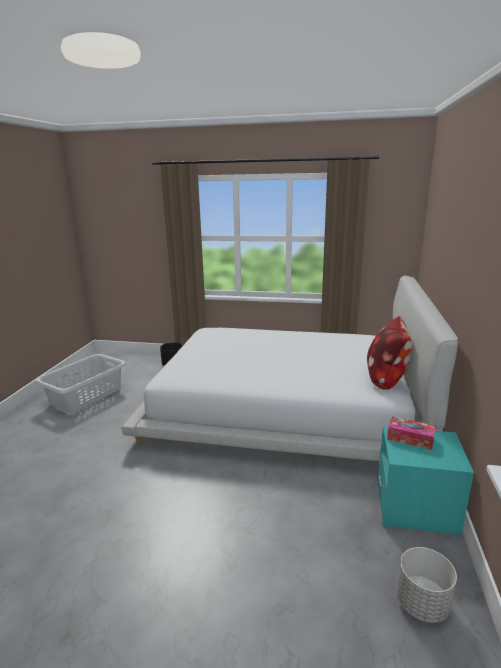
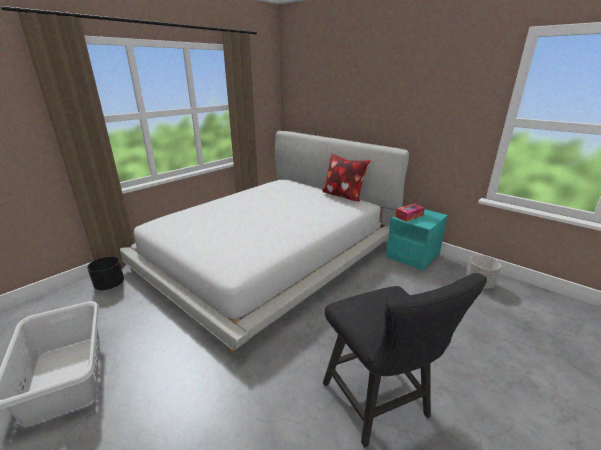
camera: 60 degrees left, 5 degrees up
(115, 543) = (380, 405): none -> black chair

